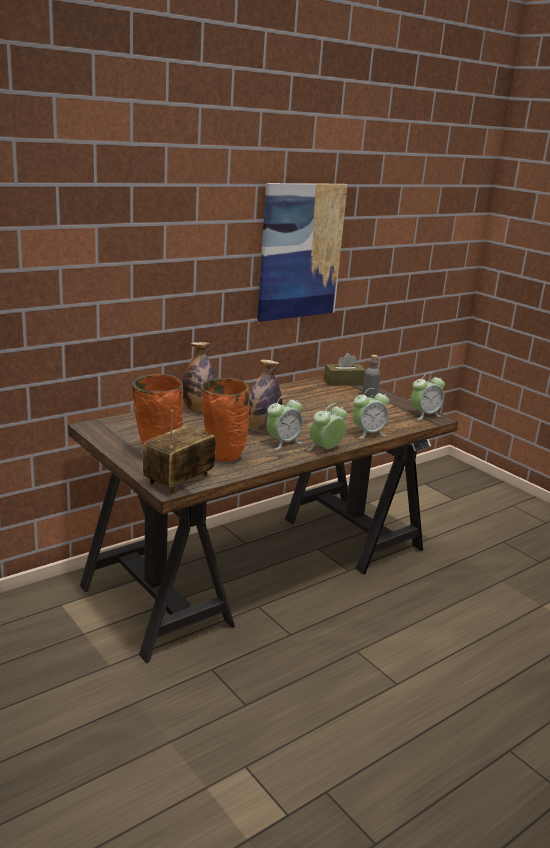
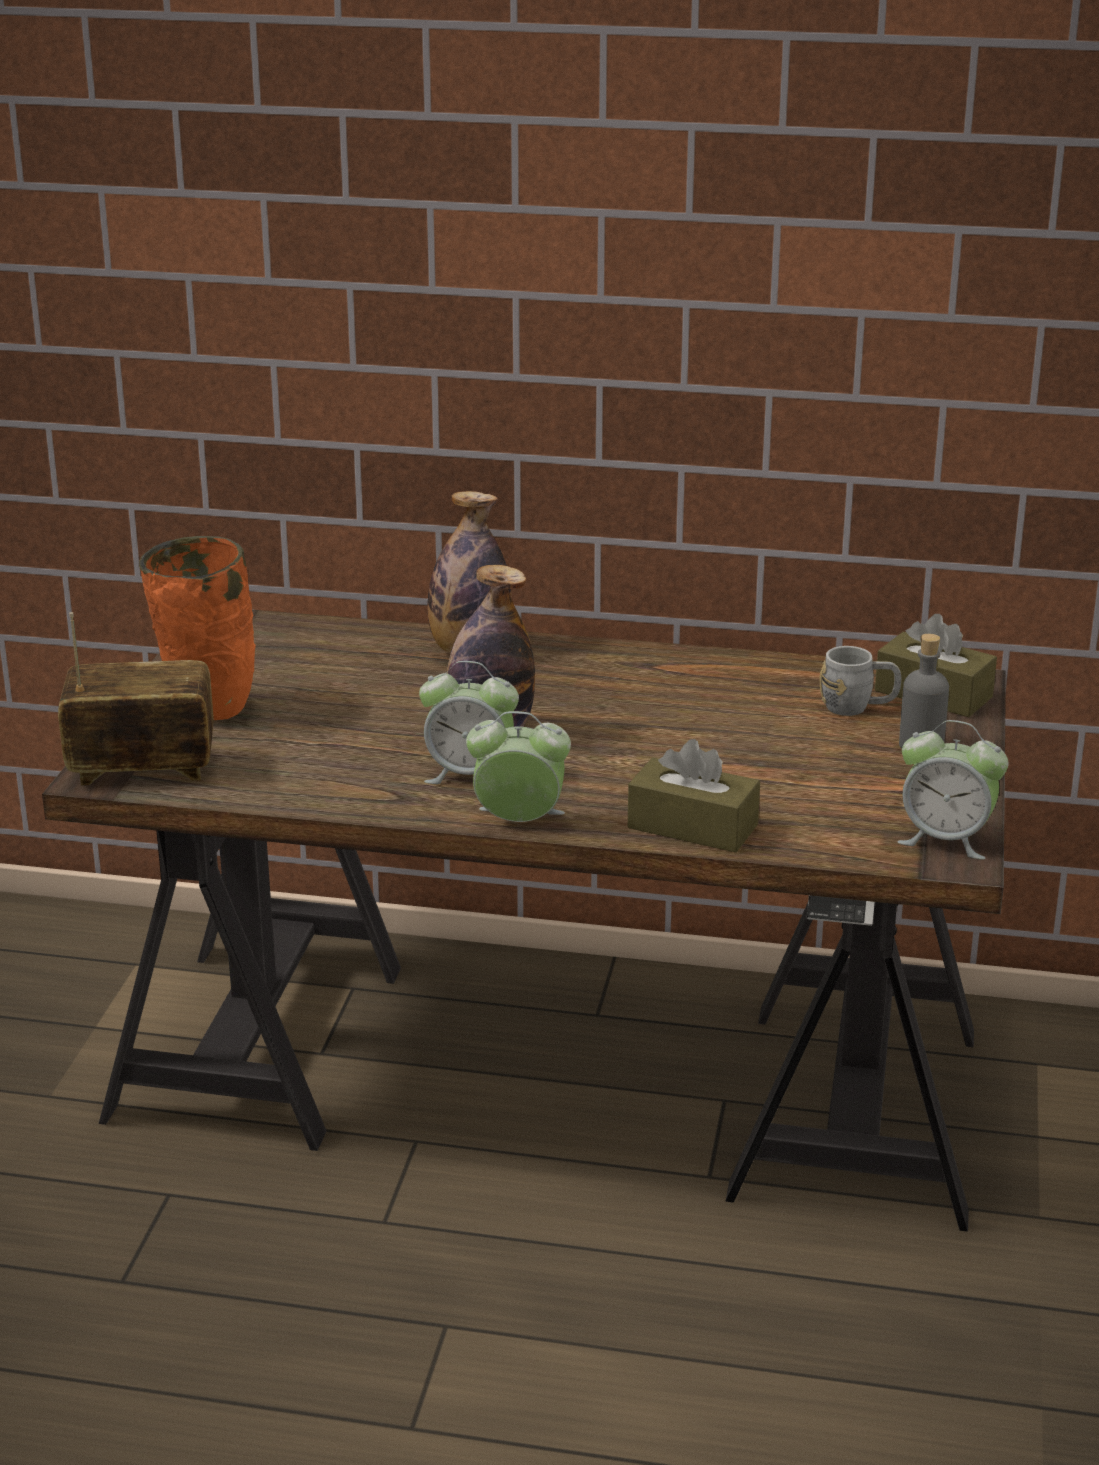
camera: 50 degrees right, 5 degrees up
(222, 457) = (296, 758): orange vase -> none
(300, 251) = (838, 311): picture -> none
(335, 391) = (858, 707): none -> grey mug
(368, 433) = (692, 826): alarm clock -> brown tissue box

